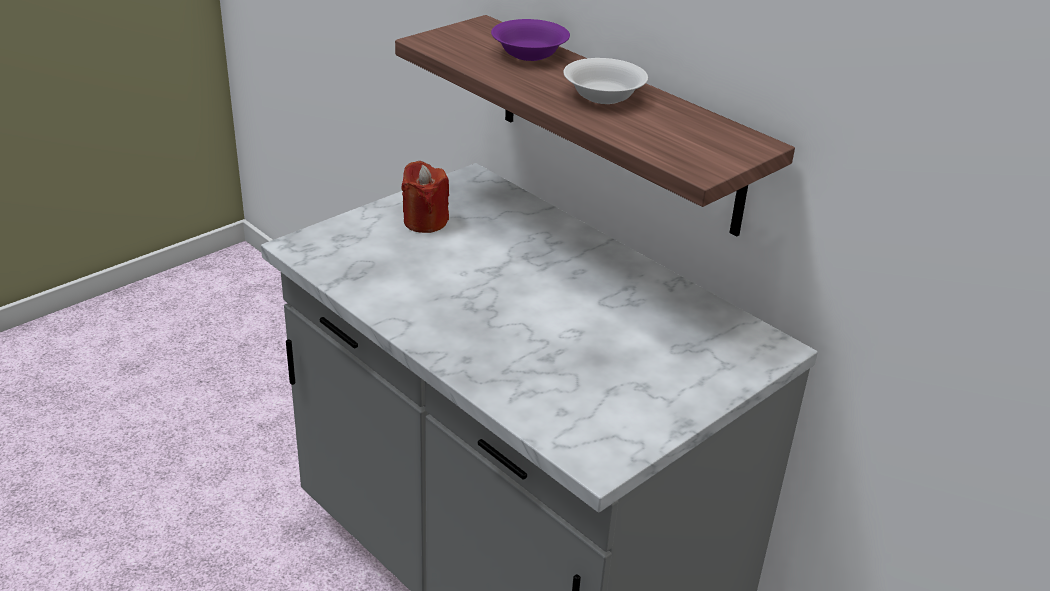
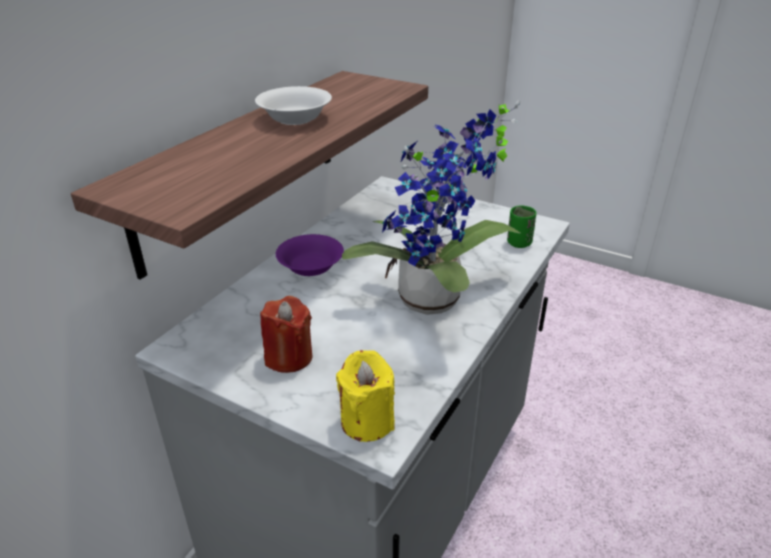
camera: 105 degrees left, 0 degrees up
(321, 243) = (367, 421): none -> yellow candle
(456, 313) = (434, 304): none -> potted plant
(529, 54) = (206, 154): purple bowl -> purple bowl (311, 267)
(556, 418) = (519, 243): none -> green cup

